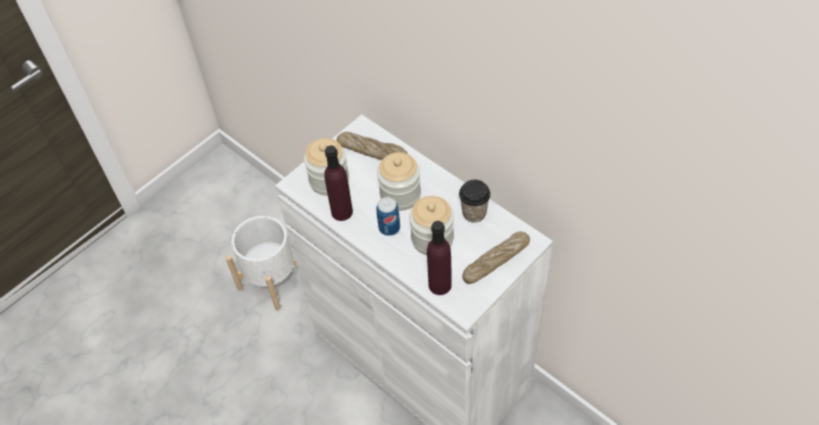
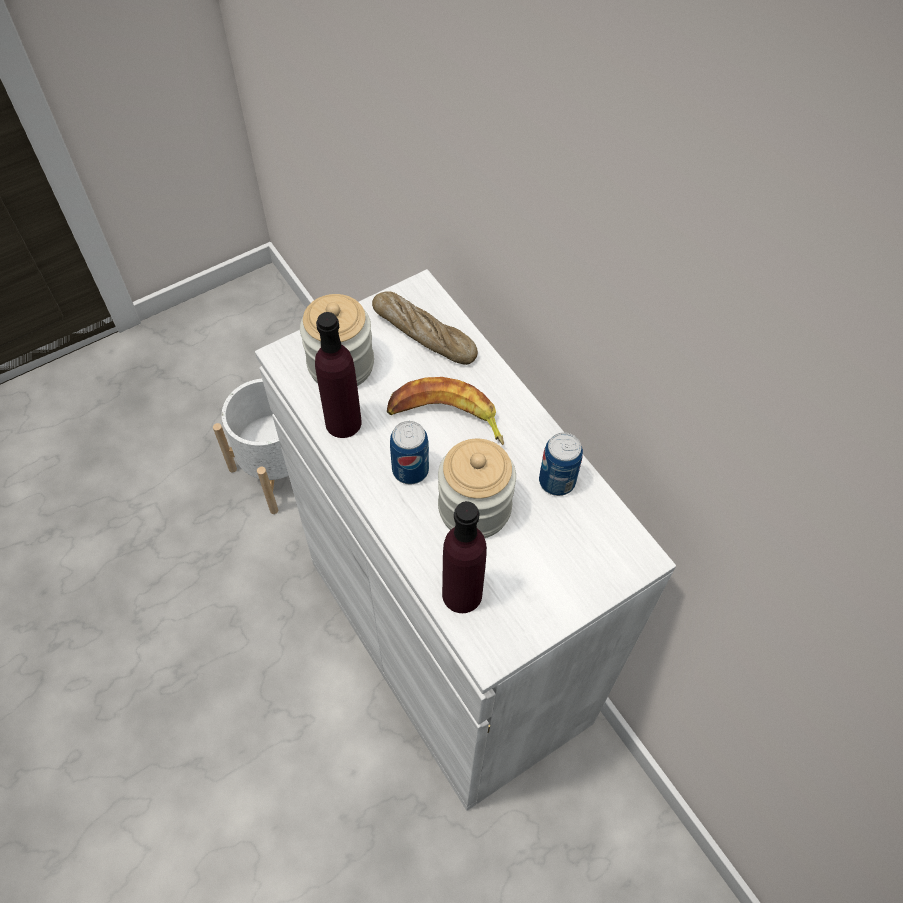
camera: 10 degrees right, 5 degrees up
(400, 195) = (445, 418): jar -> banana
(474, 213) = (557, 481): cup -> can
(496, 261) = (569, 577): bread -> none

